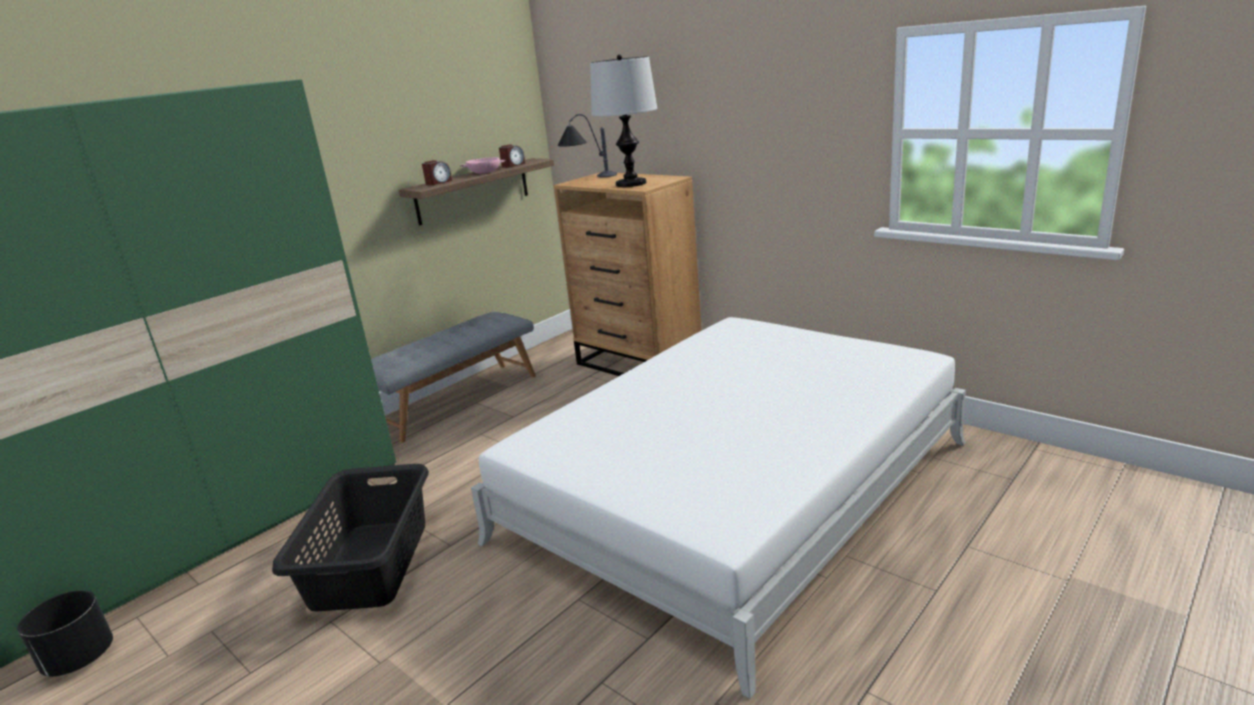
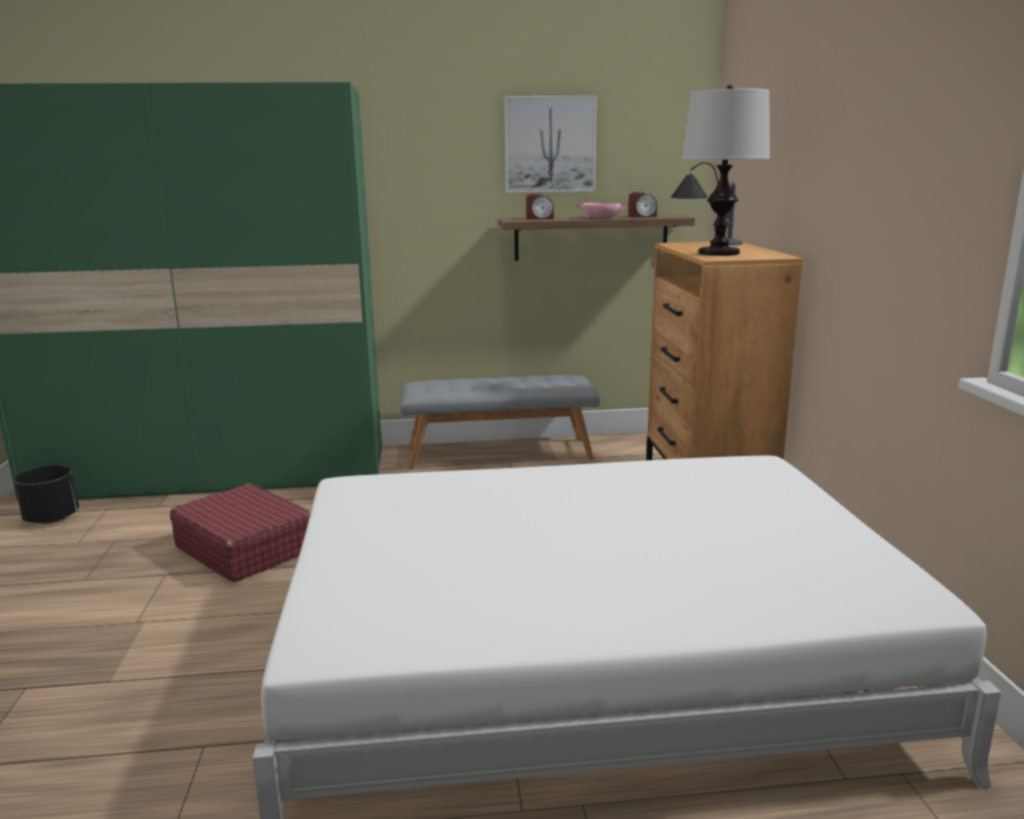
camera: 40 degrees right, 5 degrees down
(369, 564) = (245, 548): black laundry basket -> red suitcase
(426, 114) = (550, 144): none -> picture

